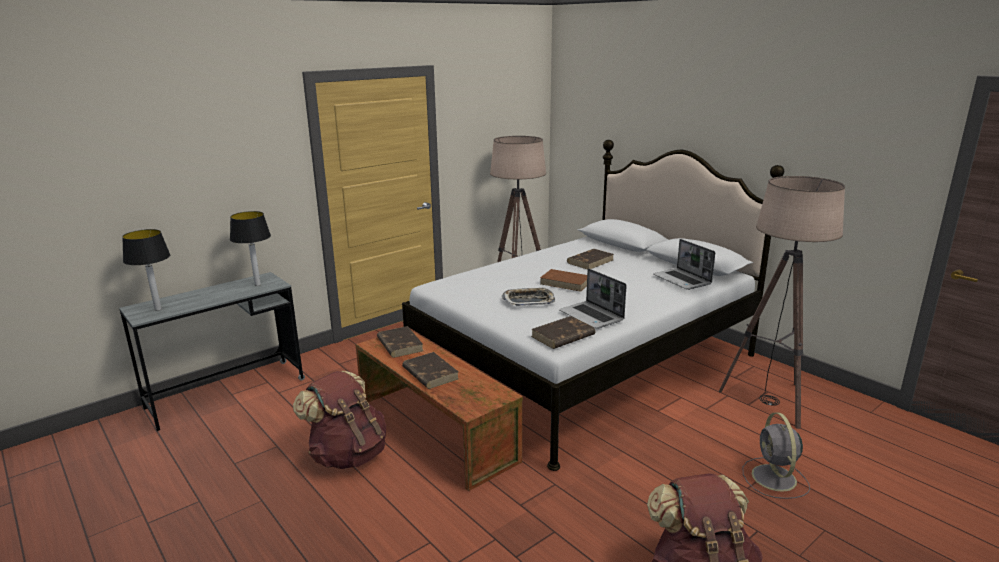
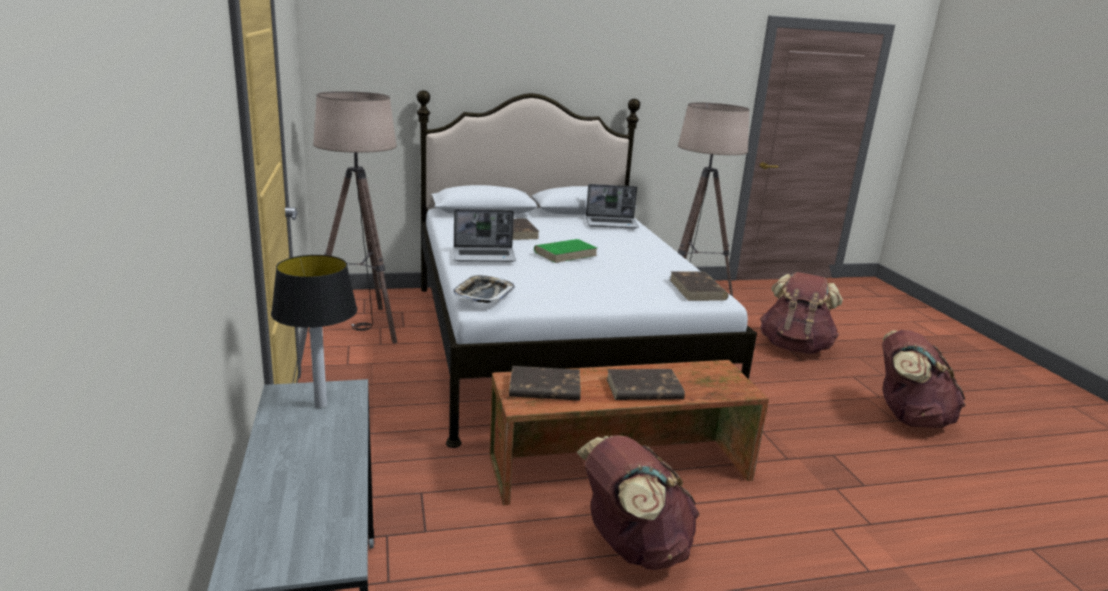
camera: 65 degrees left, 0 degrees up
(158, 309) = (306, 531): table lamp -> none
(528, 300) = (592, 278): tray -> tray (483, 294)
(566, 282) = (566, 253): brown book -> green book
(592, 316) = (661, 269): laptop -> laptop (485, 256)
(774, 479) = (794, 347): grey fan -> brown backpack

